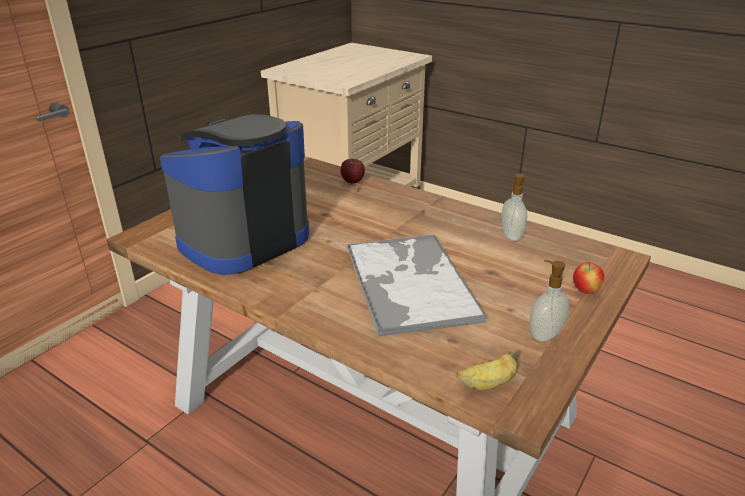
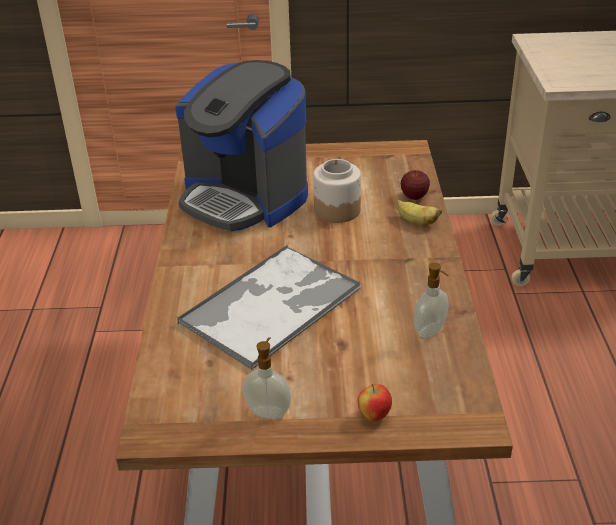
camera: 55 degrees right, 5 degrees up
(243, 239) = (244, 198): coffee machine -> coffee machine turned 150 degrees counterclockwise
(324, 211) = (337, 210): none -> jar
(487, 384) = (167, 403): banana -> banana (416, 221)

